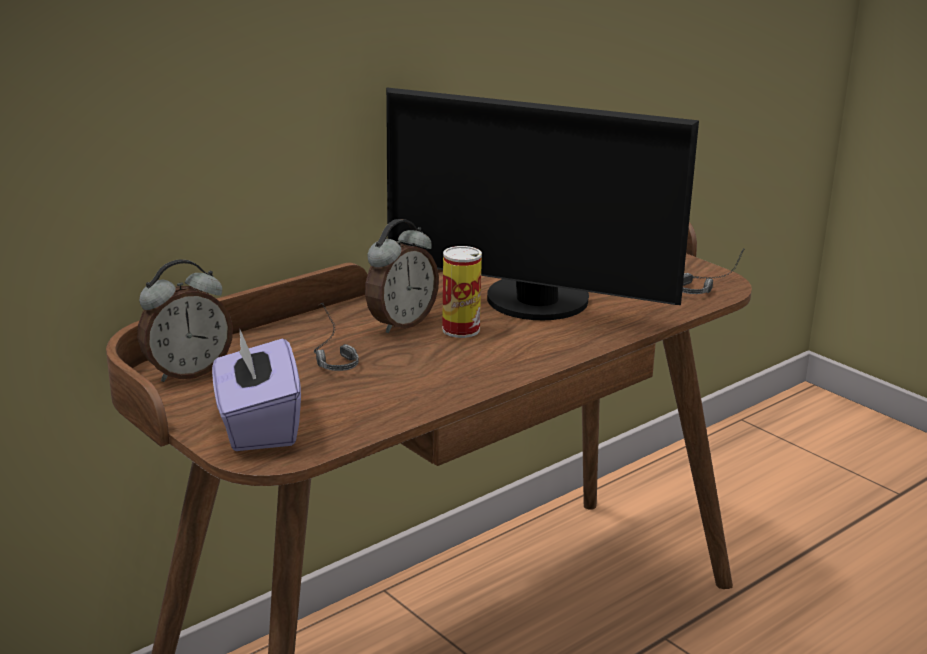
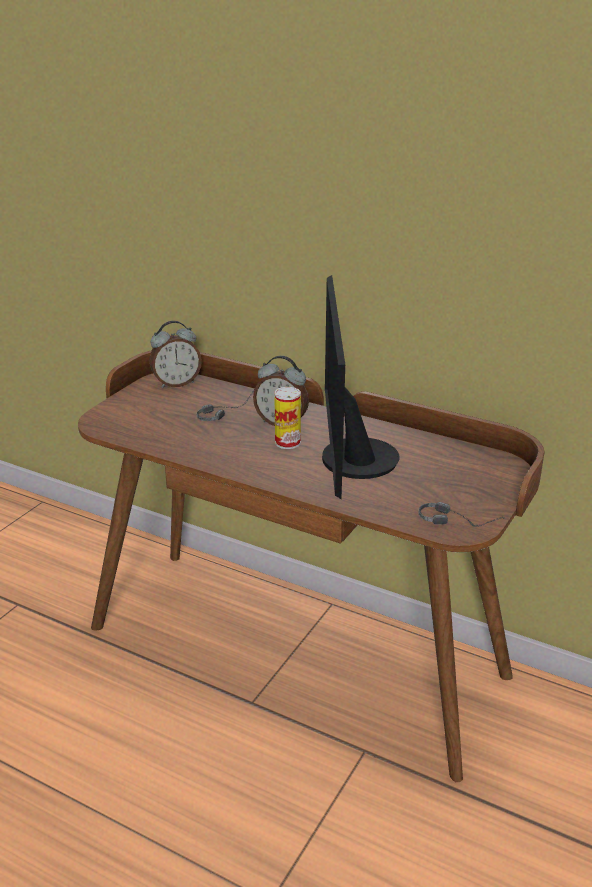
camera: 70 degrees right, 5 degrees up
(187, 372) = (176, 383): alarm clock -> alarm clock turned 60 degrees counterclockwise
(257, 426) = (126, 414): purple tissue box -> none

